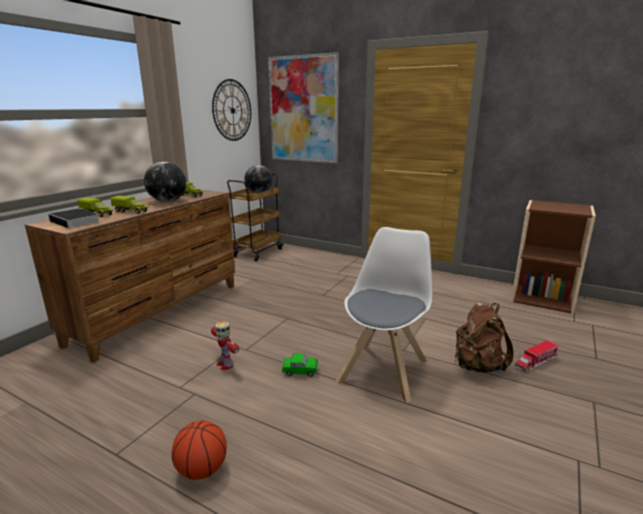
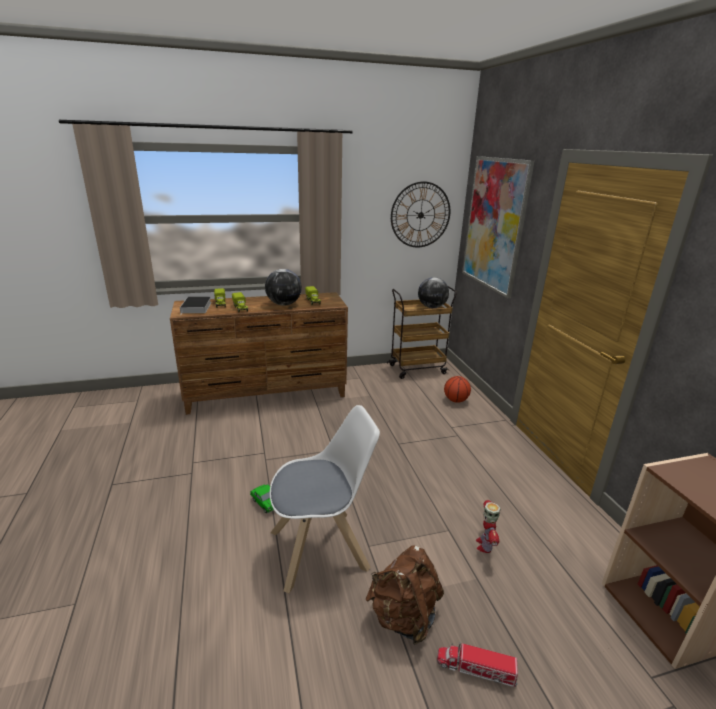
camera: 45 degrees right, 5 degrees up
(202, 470) = (121, 527): basketball -> basketball (456, 400)
(225, 364) = (237, 463): toy robot -> toy robot (484, 544)

